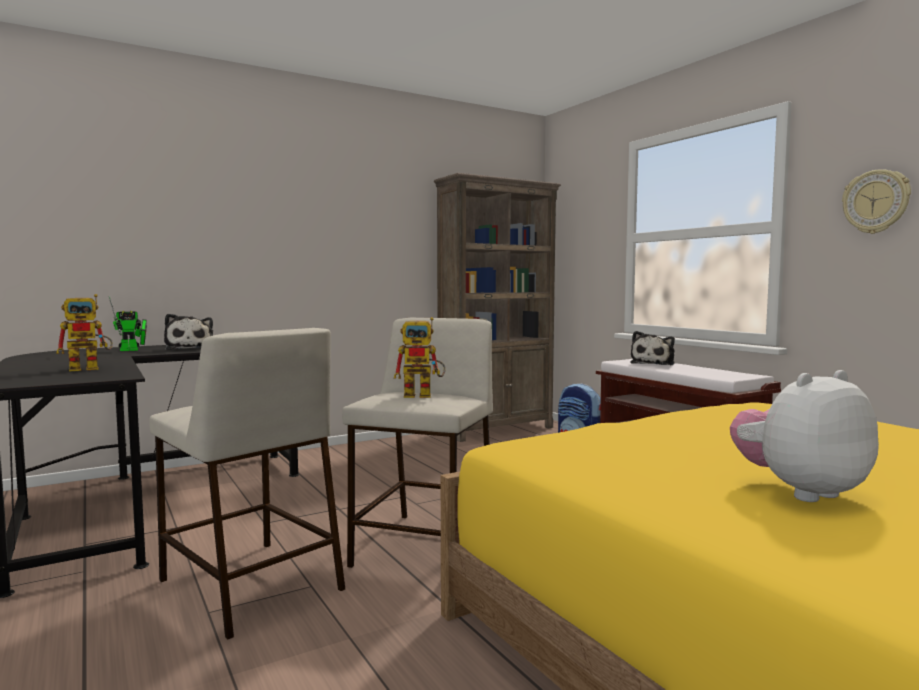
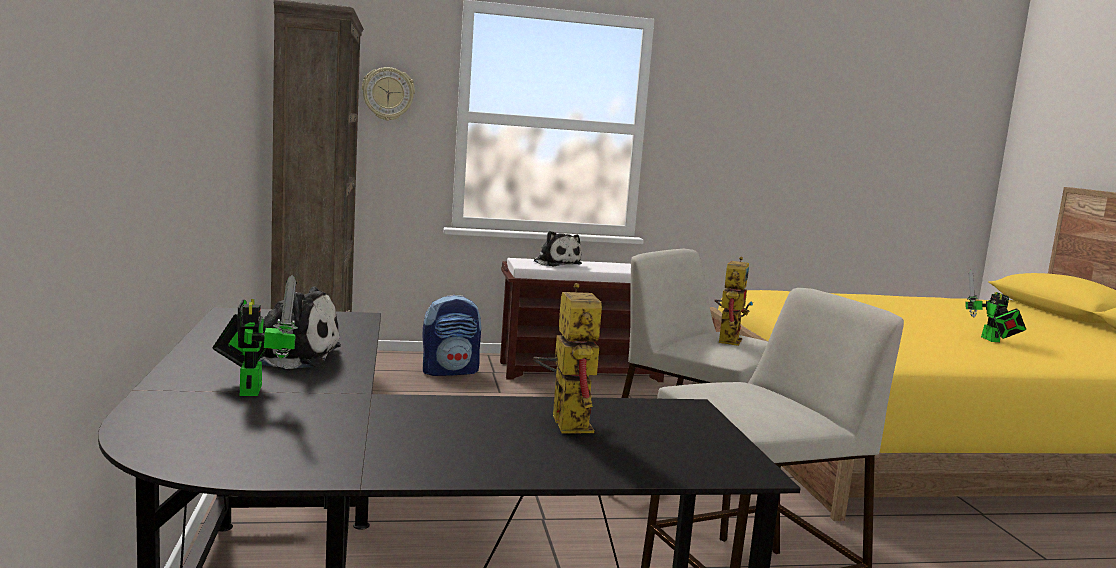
camera: 70 degrees left, 5 degrees up
(799, 491) = (992, 340): plush toy -> toy robot
(876, 202) = (716, 123): wall clock -> wall clock (388, 94)

